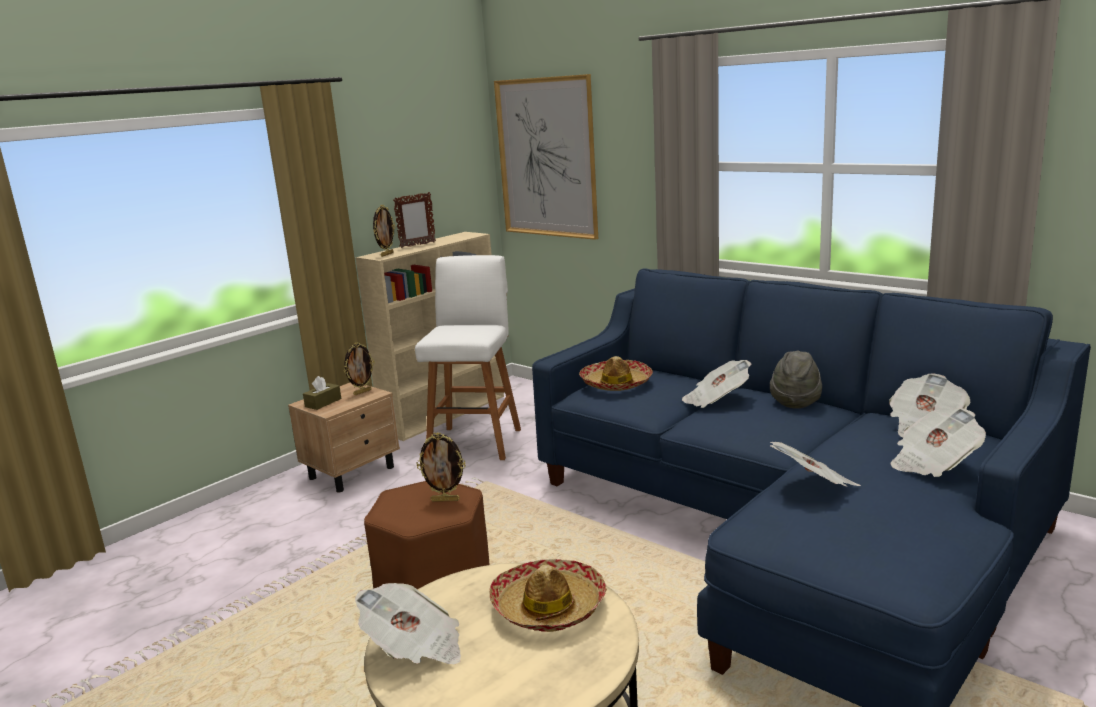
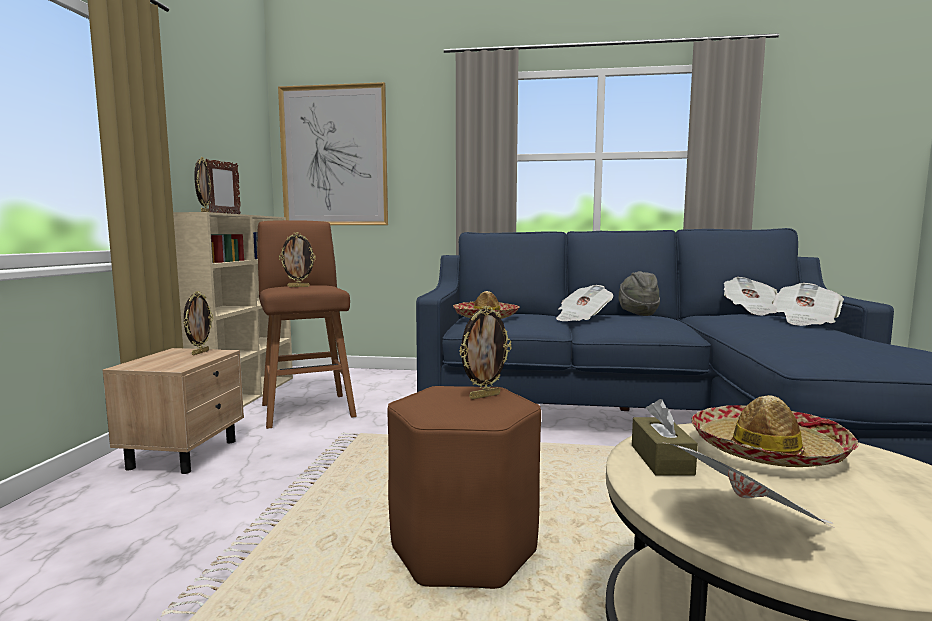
camera: 35 degrees left, 10 degrees down
(323, 403) = (157, 363): brown tissue box -> brown tissue box (661, 459)
(454, 331) = (298, 286): none -> picture frame
(476, 442) = (307, 409): white stool -> brown stool
(813, 486) = (782, 335): newspaper -> none

